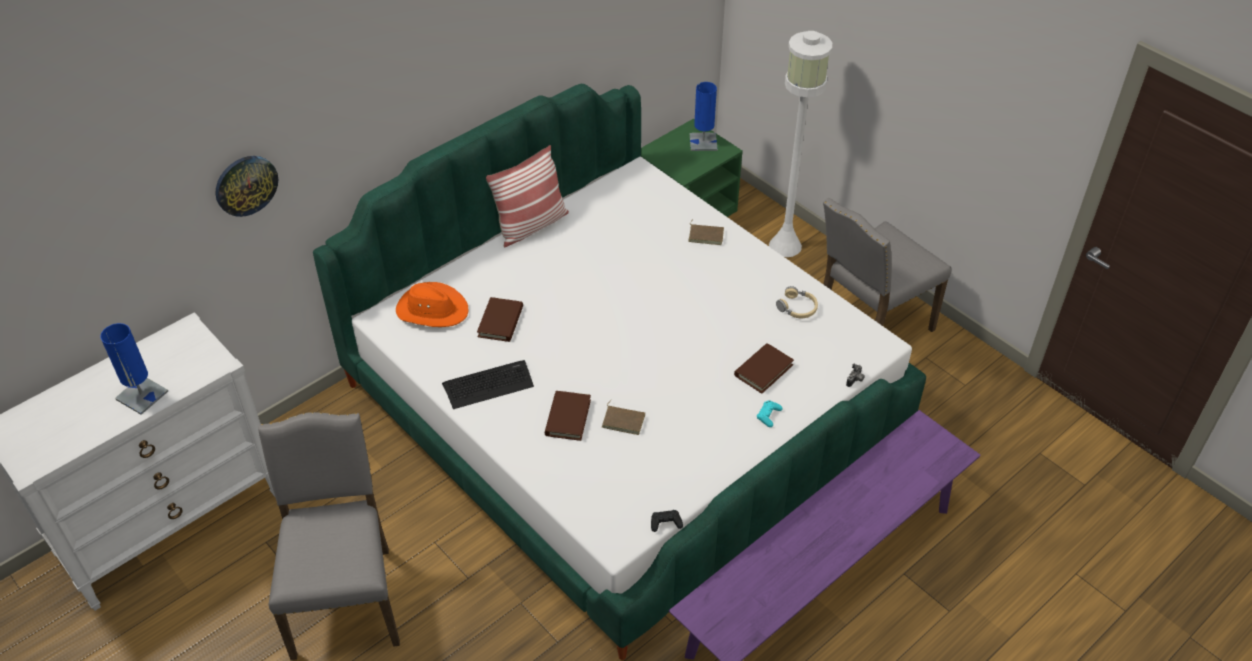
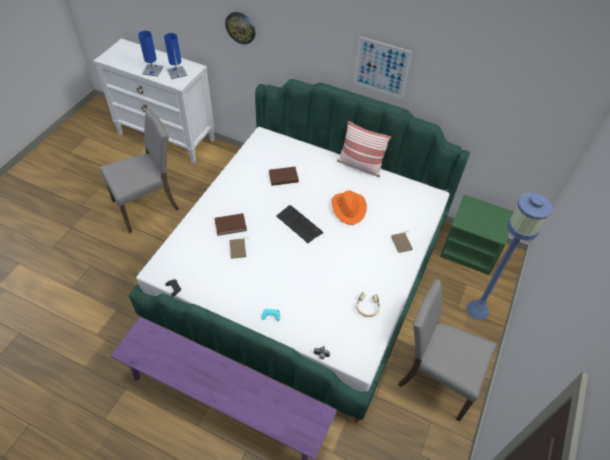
camera: 65 degrees right, 5 degrees up
(432, 309) = (278, 150): orange hat -> orange hat (349, 208)
(484, 66) = (381, 67): none -> picture
(488, 385) = (239, 187): keyboard -> keyboard (299, 224)
(703, 142) = (497, 223): blue table lamp -> blue table lamp (177, 73)
(763, 370) = (306, 303): brown book -> none
(785, 246) = (477, 310): white floor lamp -> blue floor lamp

